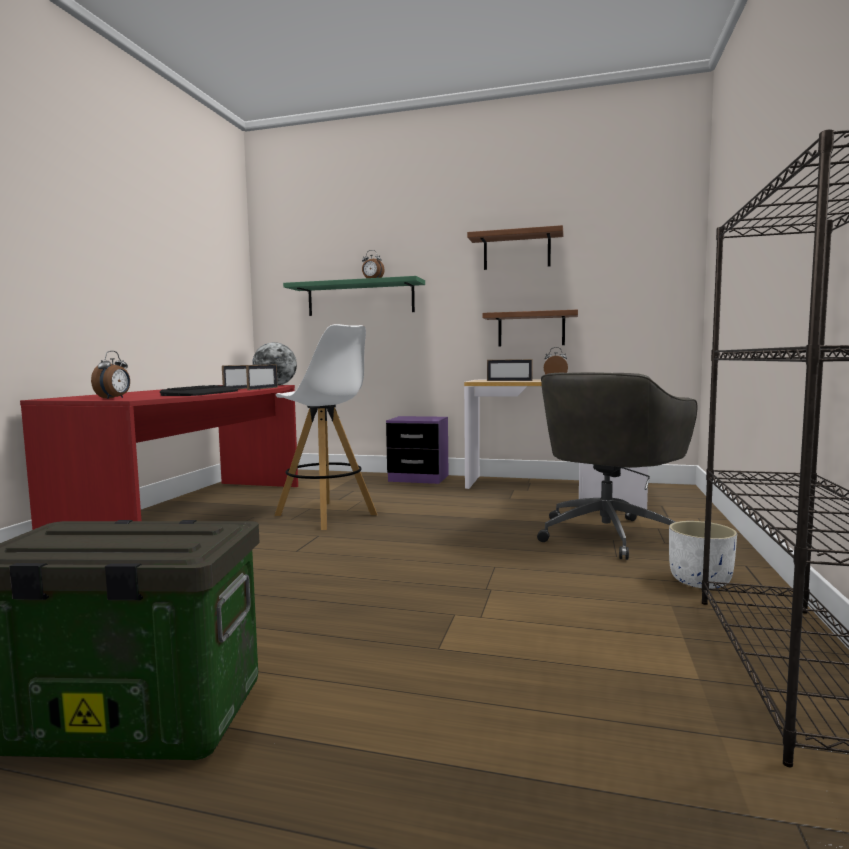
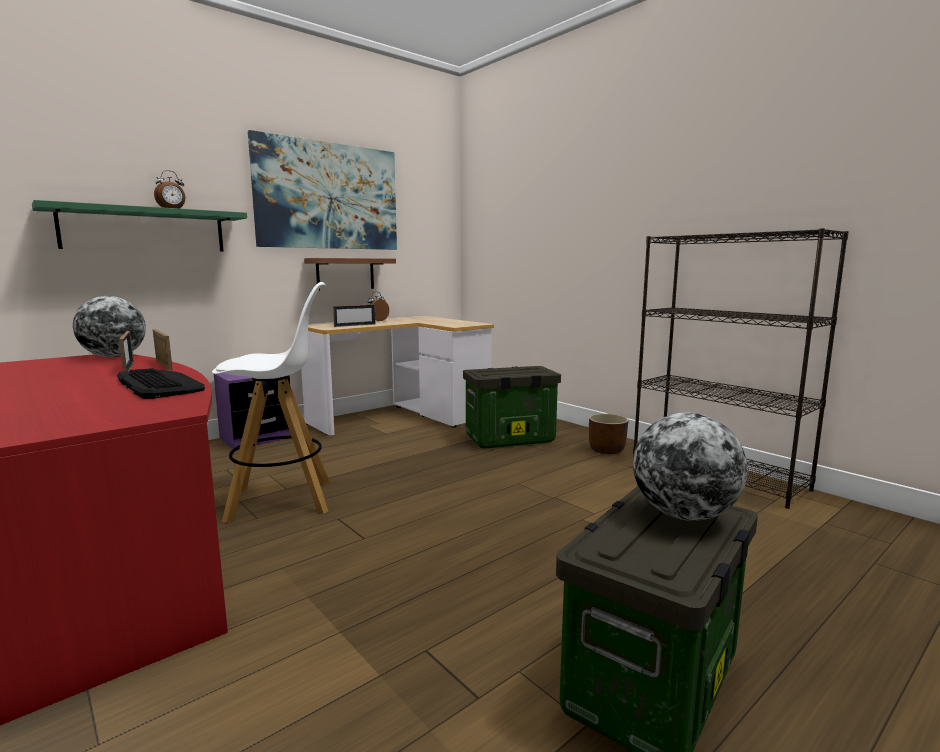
camera: 55 degrees left, 5 degrees up
(114, 398) = (125, 416): alarm clock -> none
(158, 538) = (684, 515): none -> globe
(516, 251) = (328, 196): shelf -> picture
(608, 534) = (509, 439): grey office chair -> storage box
(700, 581) = (606, 450): white planter -> brown planter

